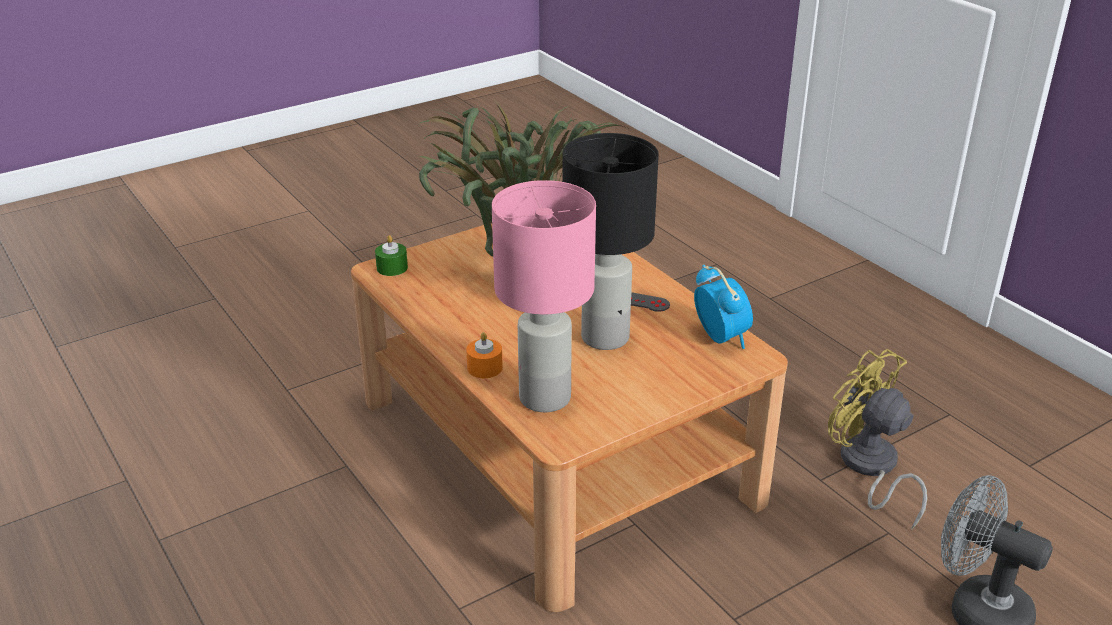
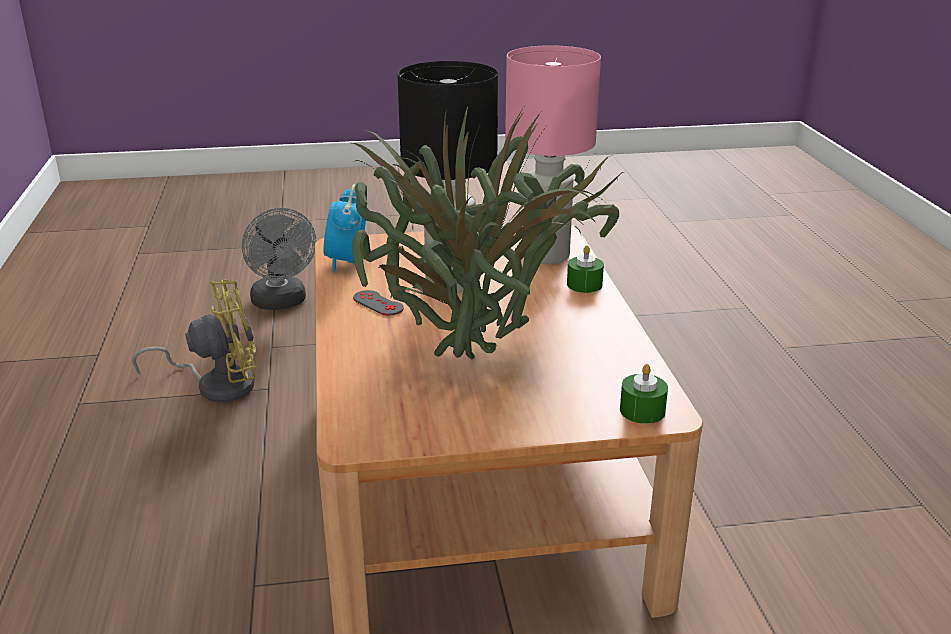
camera: 155 degrees left, 5 degrees down
(485, 368) = (584, 284): orange candle -> green candle
(869, 468) = (217, 385): yellow fan -> yellow fan turned 90 degrees counterclockwise

